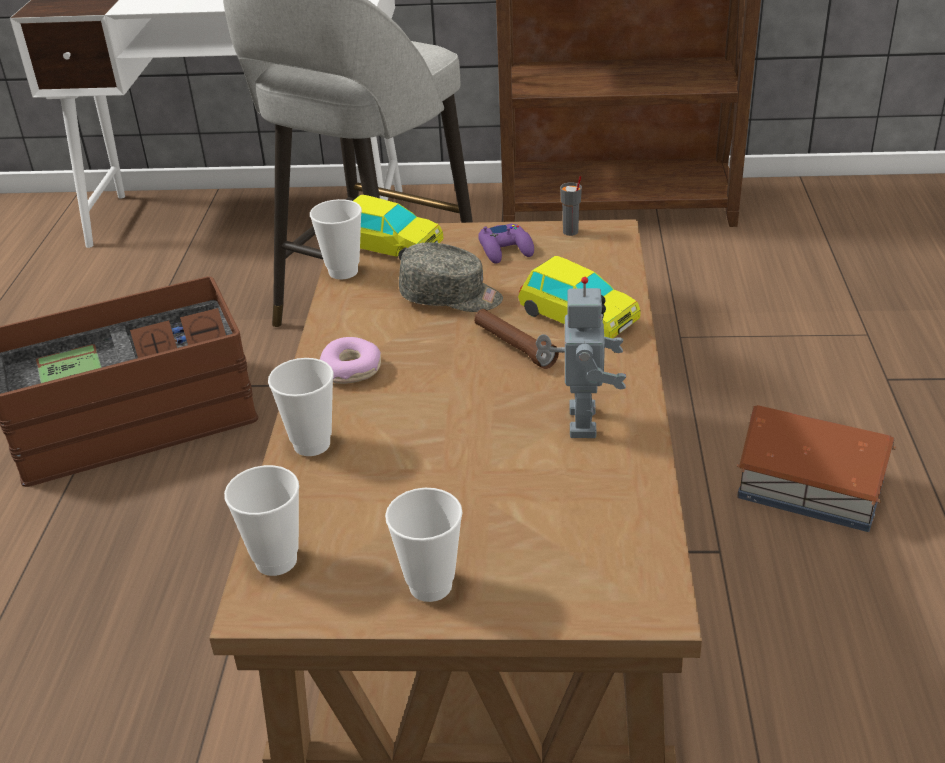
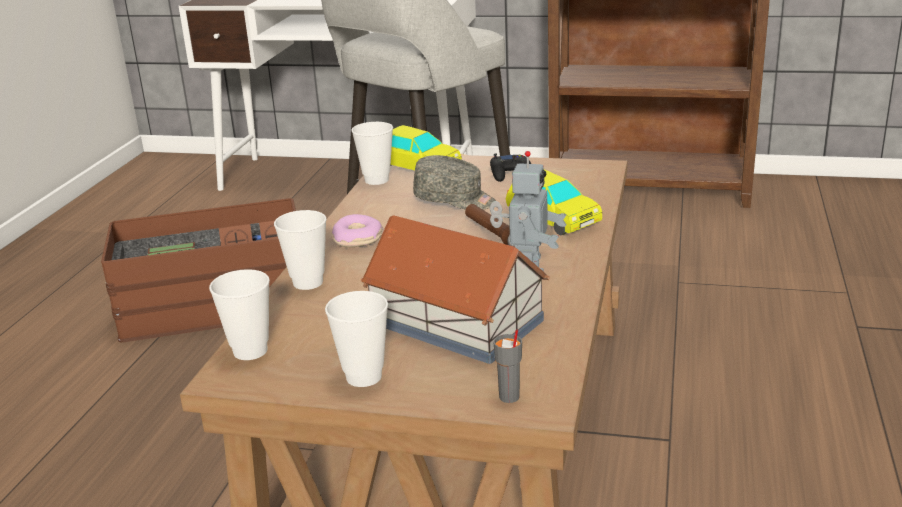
camera: 10 degrees right, 10 degrees down
(506, 249) = (511, 173): purple game controller -> black game controller
(570, 232) = (568, 165): grey cup -> grey cup (509, 397)
(809, 487) = (763, 400): toy house -> toy house (455, 320)

